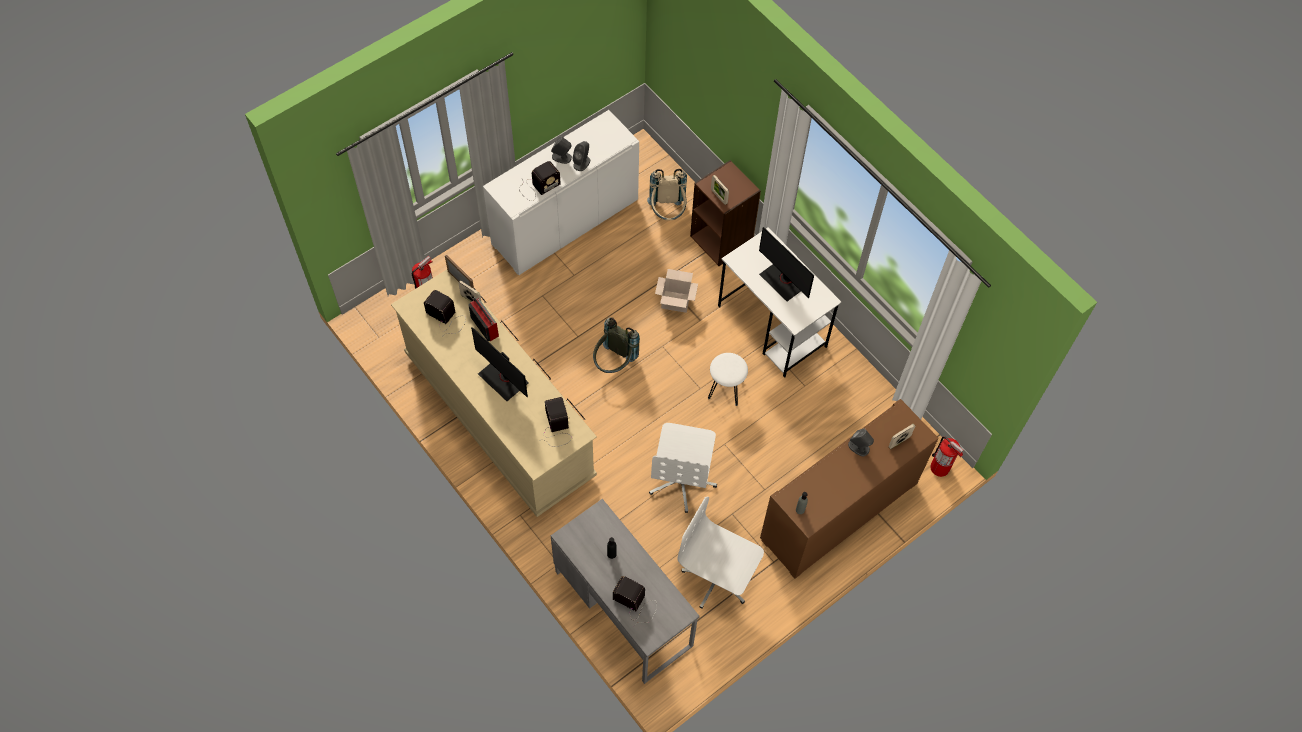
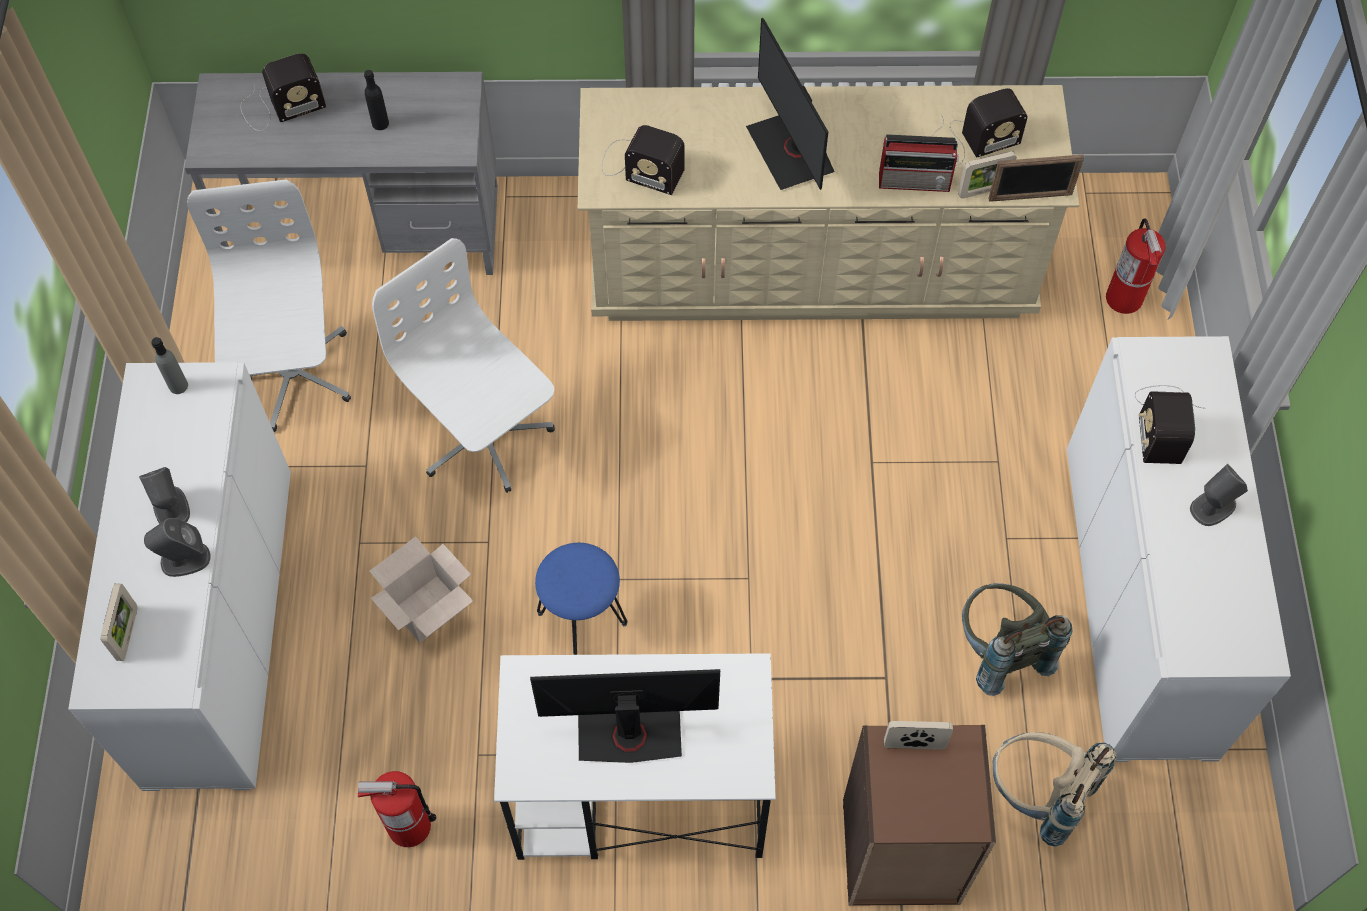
camera: 130 degrees right, 0 degrees up
(504, 378) = (791, 150): monitor -> monitor turned 105 degrees counterclockwise
(582, 163) = (1173, 533): grey speaker -> grey speaker (171, 508)
(614, 363) = (775, 482): grey backpack -> grey backpack (999, 650)
(676, 301) = (822, 667): cardboard box -> cardboard box (427, 611)
(717, 578) = (291, 374): white office chair -> white office chair turned 75 degrees counterclockwise
(725, 389) = (583, 618): white stool -> blue stool
(839, 511) = (220, 625): brown cabinet -> white cabinet
(940, 468) = (128, 858): fire extinguisher -> fire extinguisher (408, 826)

